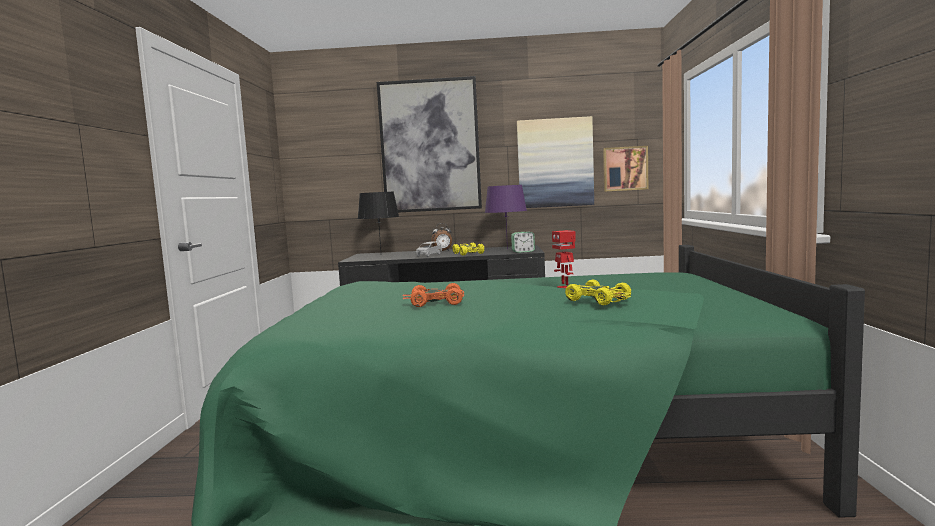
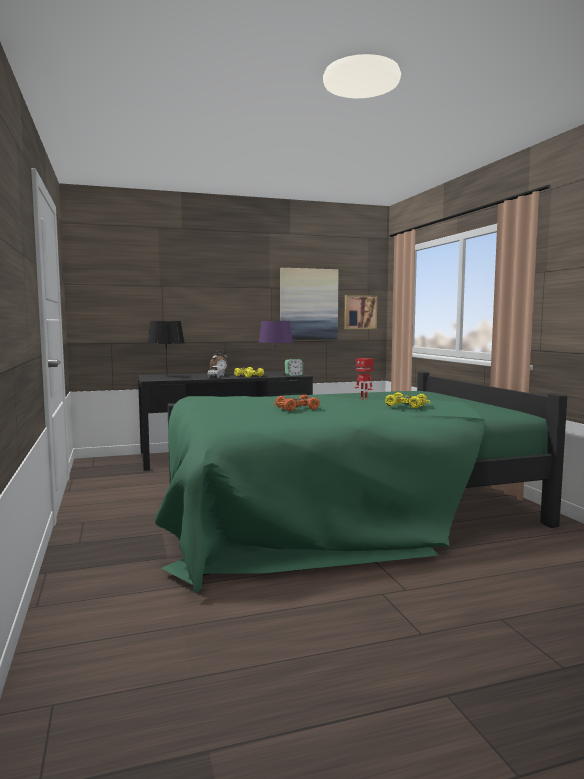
camera: 20 degrees left, 0 degrees up
(430, 146) = (207, 283): picture -> none

